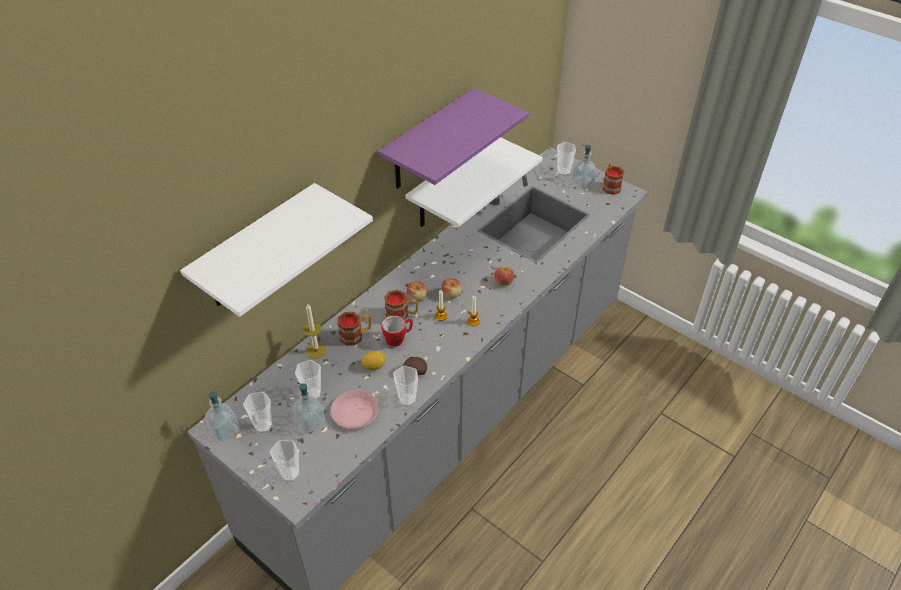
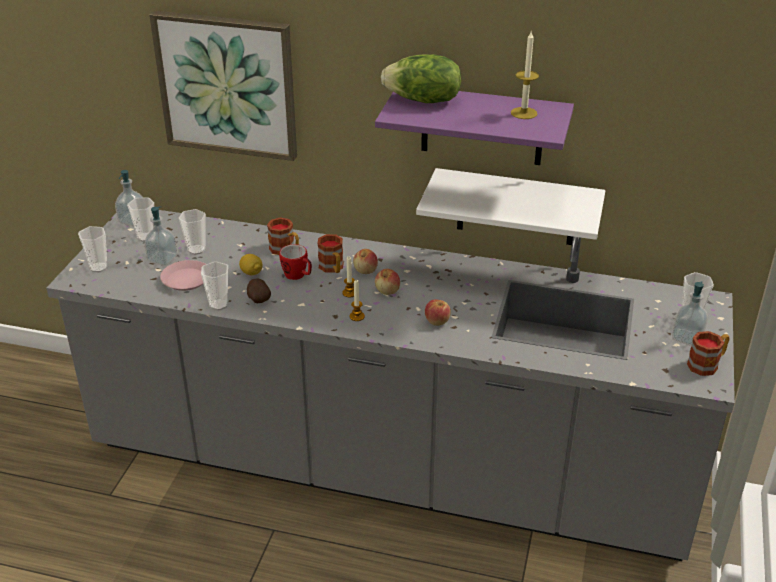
camera: 65 degrees right, 10 degrees down
(256, 249) = (227, 85): white shelf -> picture
(316, 350) = (251, 235): candle -> candle (524, 113)
(419, 147) = (423, 100): none -> lettuce

